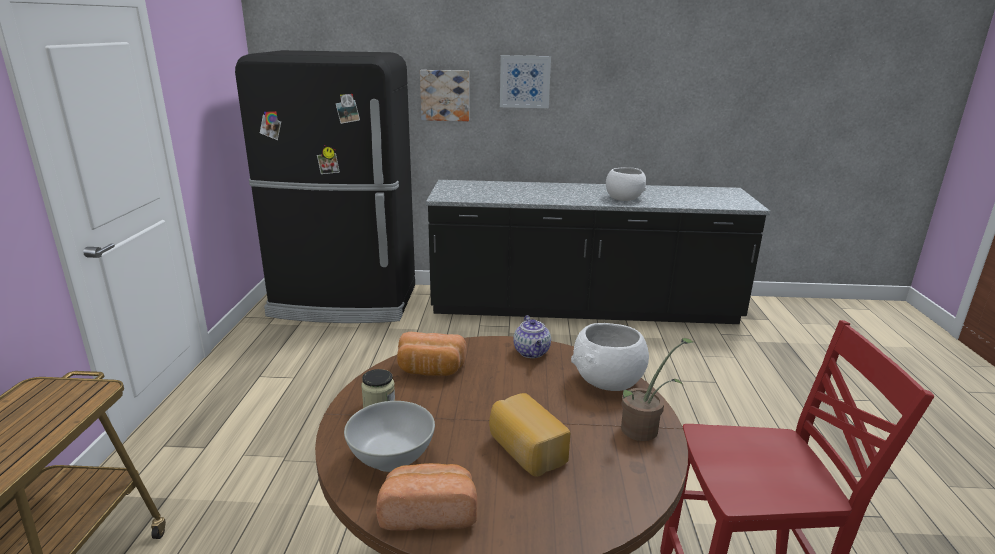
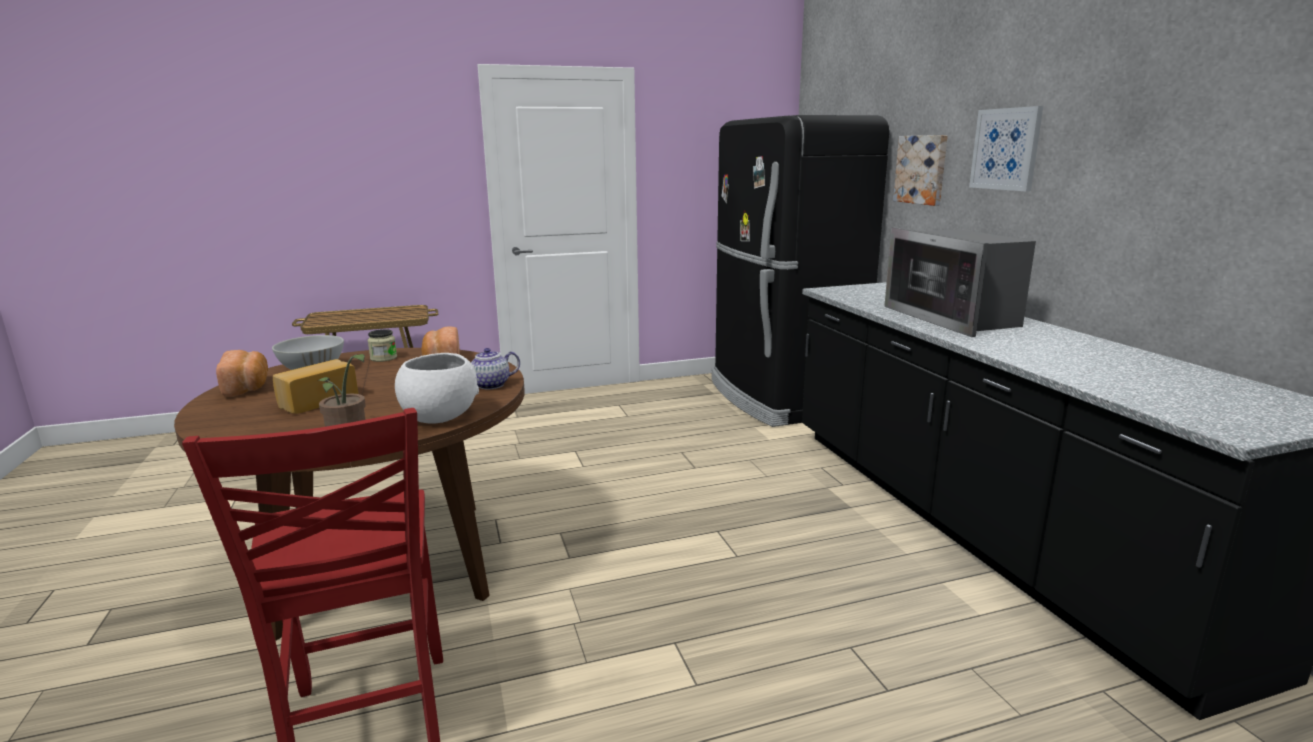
camera: 70 degrees right, 5 degrees down
(551, 193) = (953, 318): none -> microwave
(623, 198) = (1021, 348): white bowl -> none

